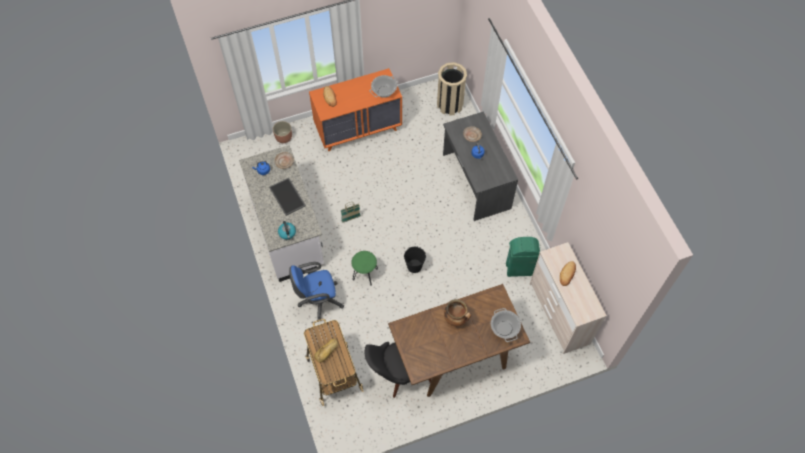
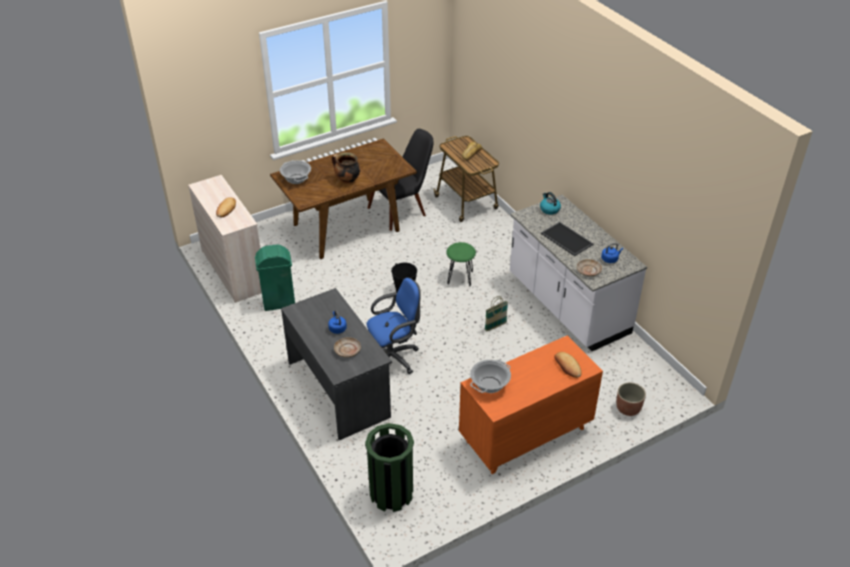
camera: 170 degrees right, 20 degrees down
(318, 300) = (504, 250): blue office chair -> blue office chair (394, 358)
(450, 104) = (391, 493): beige trash can -> green trash can

